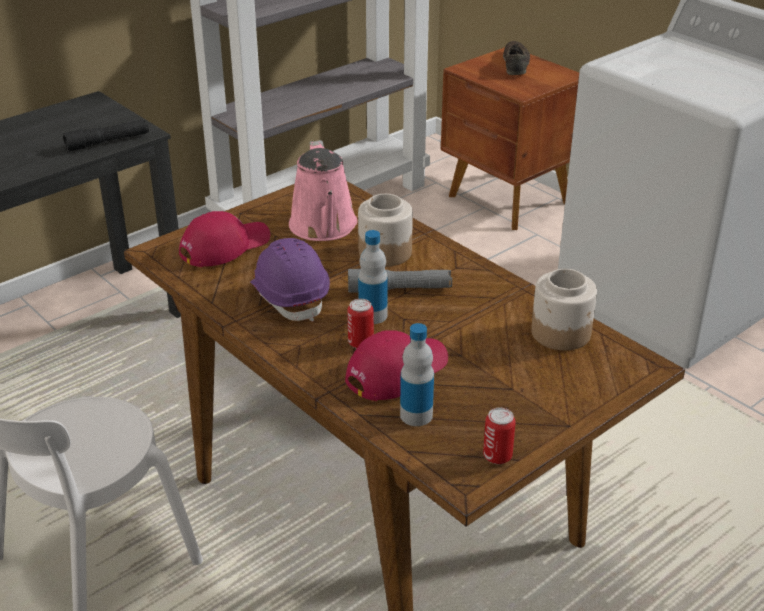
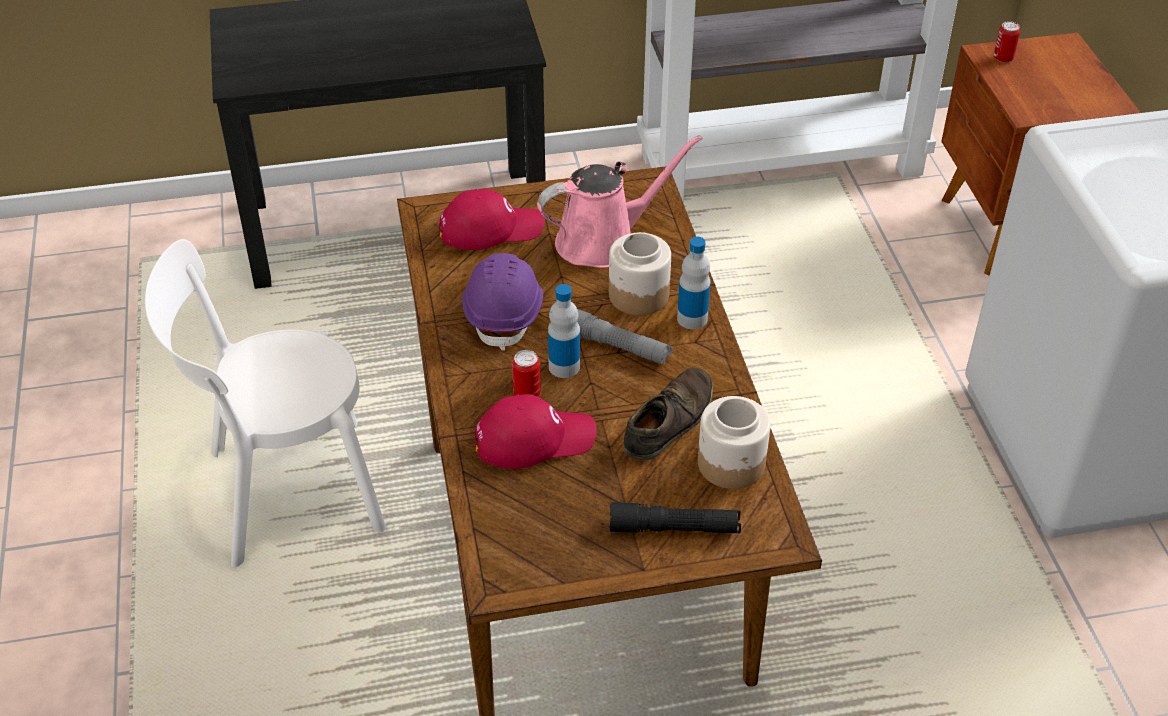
camera: 30 degrees right, 10 degrees up
(107, 142) = (477, 54): black flashlight -> black flashlight (674, 528)
(324, 228) = (603, 241): pink watering can -> pink watering can turned 135 degrees counterclockwise
(416, 415) = (511, 494): bottle -> bottle (692, 318)
(497, 456) = (547, 570): can -> can (1003, 58)
(515, 64) = (1059, 65): brown shoe -> brown shoe (669, 421)

